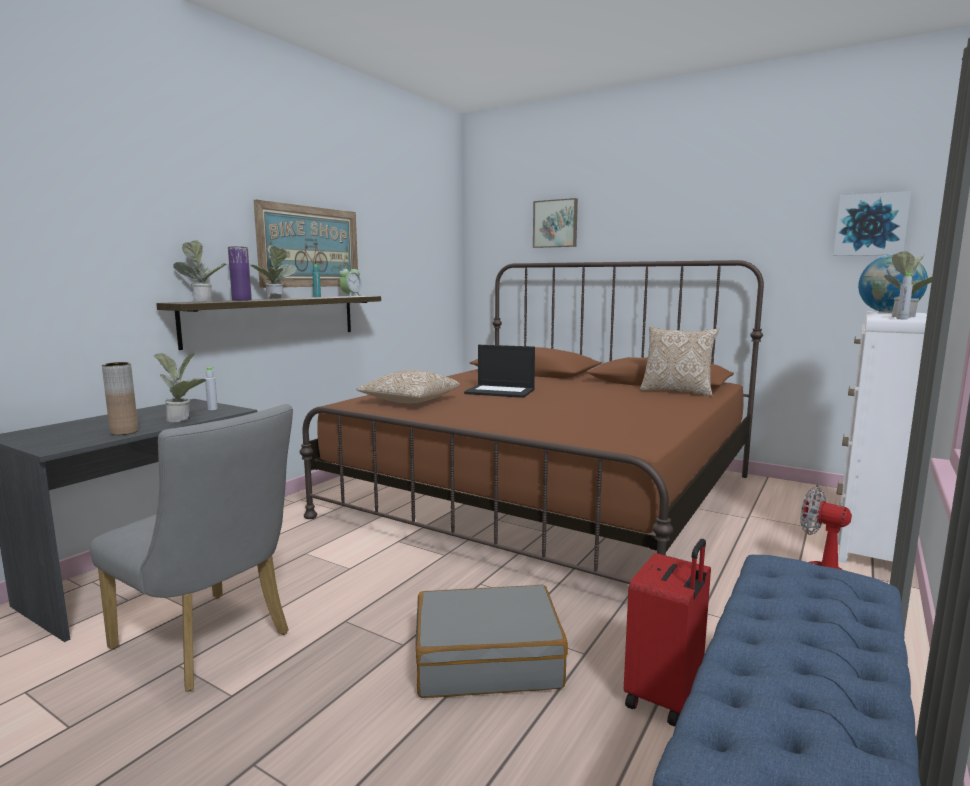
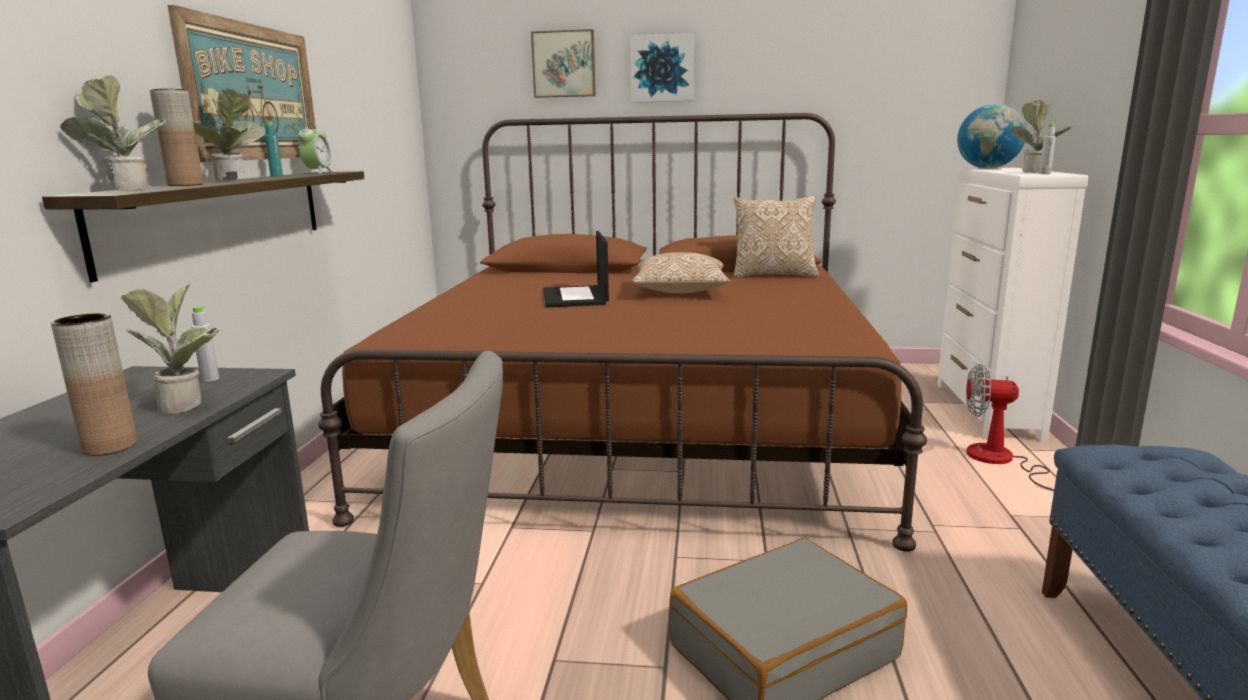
camera: 25 degrees left, 5 degrees up
(241, 300) = (185, 185): purple vase -> brown vase
(409, 402) = (478, 326): pillow -> pillow (680, 291)
(501, 391) = (576, 297): laptop -> laptop turned 90 degrees clockwise
(665, 696) = (996, 629): red suitcase -> none
(870, 225) = (939, 72): picture -> picture (662, 69)

